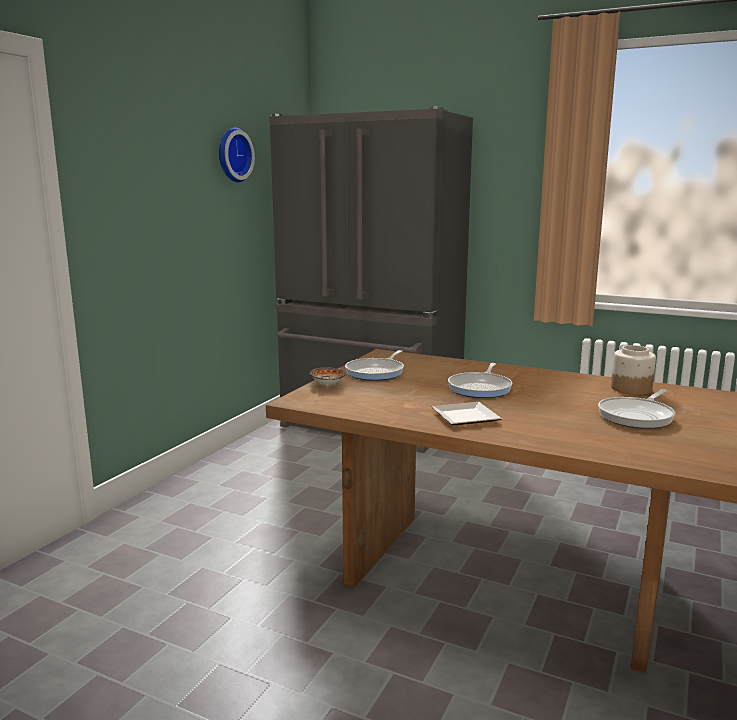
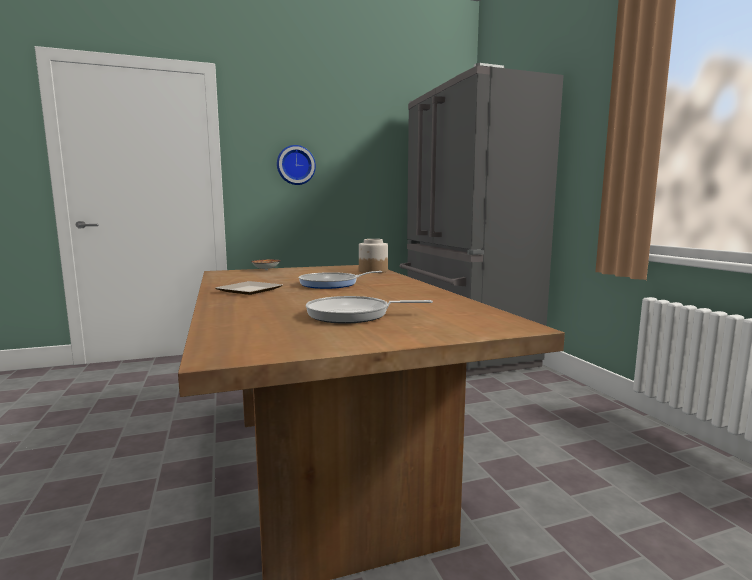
camera: 45 degrees right, 5 degrees down
(232, 155) = (376, 133): wall clock -> wall clock (295, 165)
(376, 372) = (316, 270): frying pan -> none
(630, 389) = (440, 304): jar -> jar (373, 271)

